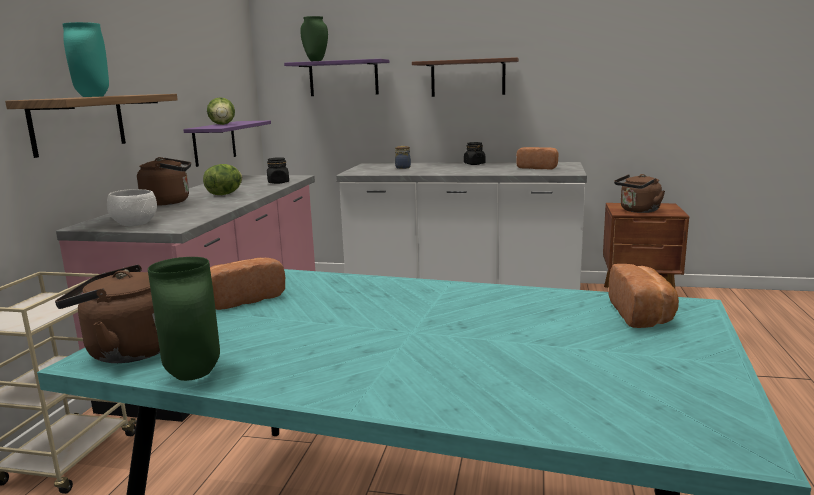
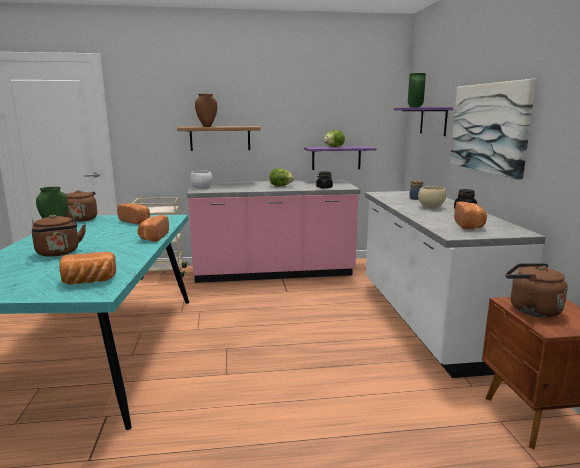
camera: 70 degrees right, 0 degrees up
(92, 96) = (207, 126): turquoise vase -> brown vase
(169, 202) = (254, 183): brown kettle -> brown kettle (58, 253)
(397, 285) = (153, 237): none -> bread
(451, 168) = (430, 207): none -> beige bowl
(468, 78) = (488, 127): brown shelf -> picture

